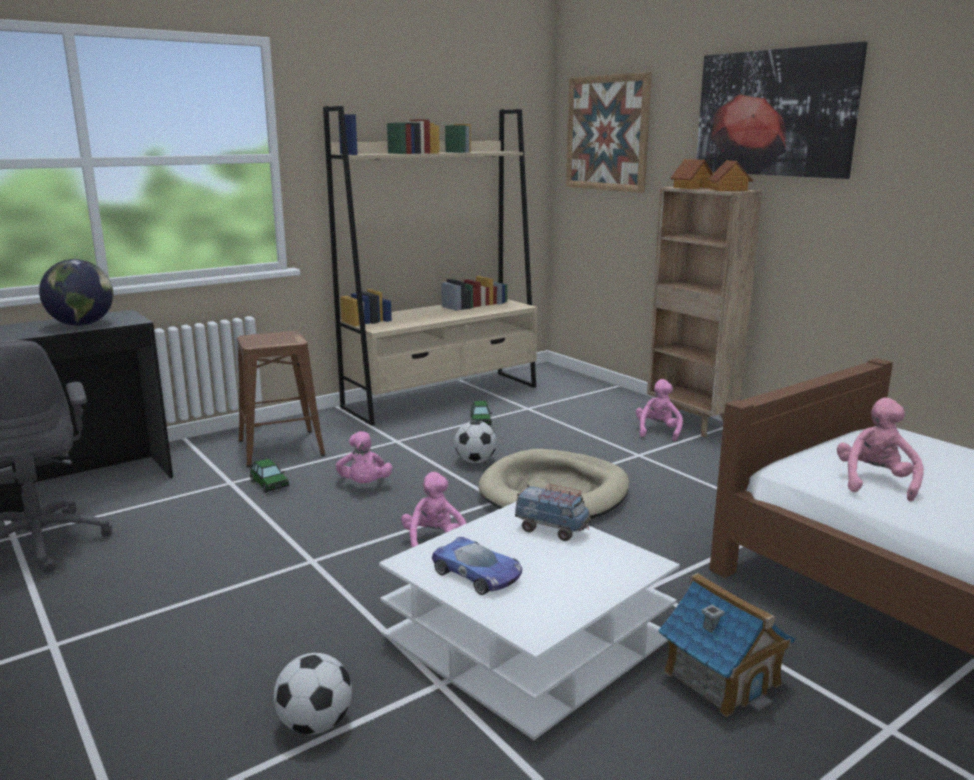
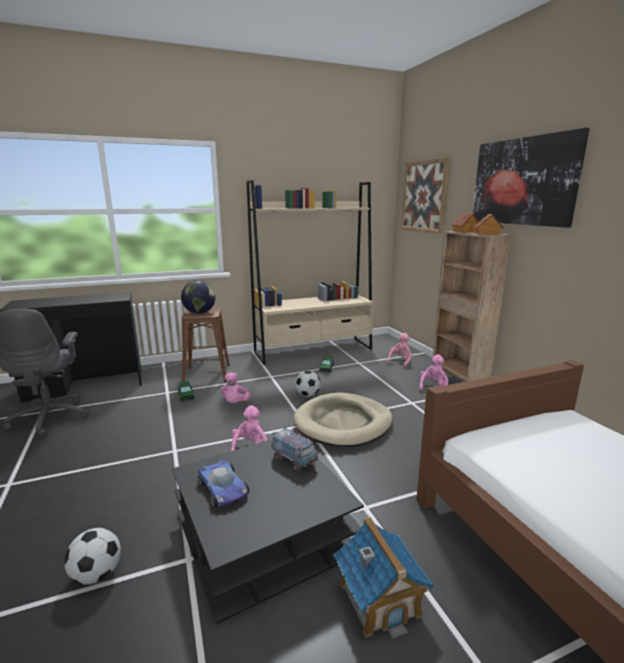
camera: 15 degrees right, 0 degrees up
(82, 324) = (94, 299): globe -> globe (200, 313)
(527, 638) = (263, 533): white coffee table -> black coffee table
(875, 482) = (535, 463): pink plush toy -> pink plush toy (400, 361)

